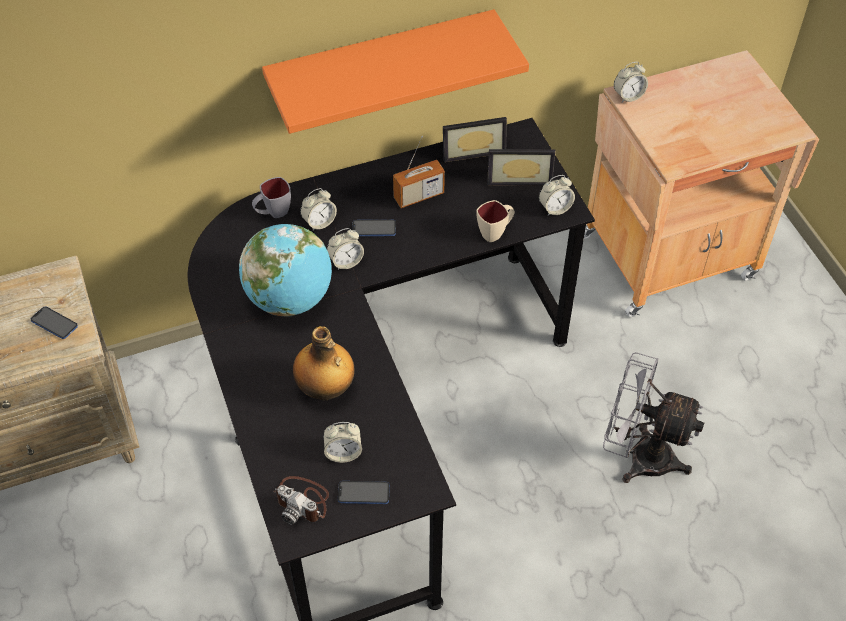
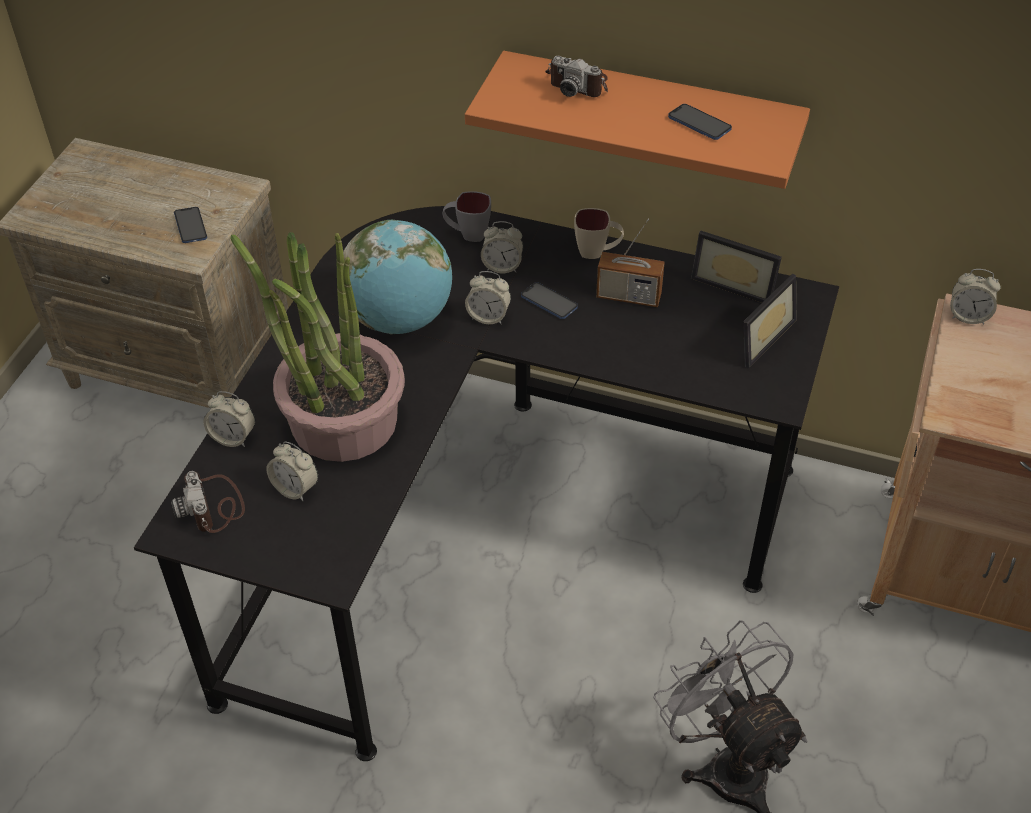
camera: 40 degrees right, 5 degrees down
(325, 389) = (342, 420): bottle -> potted plant
(339, 65) = (578, 84): none -> camera
(363, 493) = (273, 537): phone -> phone (699, 123)
(495, 232) = (672, 376): beige mug -> beige mug (597, 252)
(519, 177) = (758, 337): picture frame -> picture frame turned 90 degrees counterclockwise
(555, 208) = (766, 390): alarm clock -> alarm clock (233, 437)

